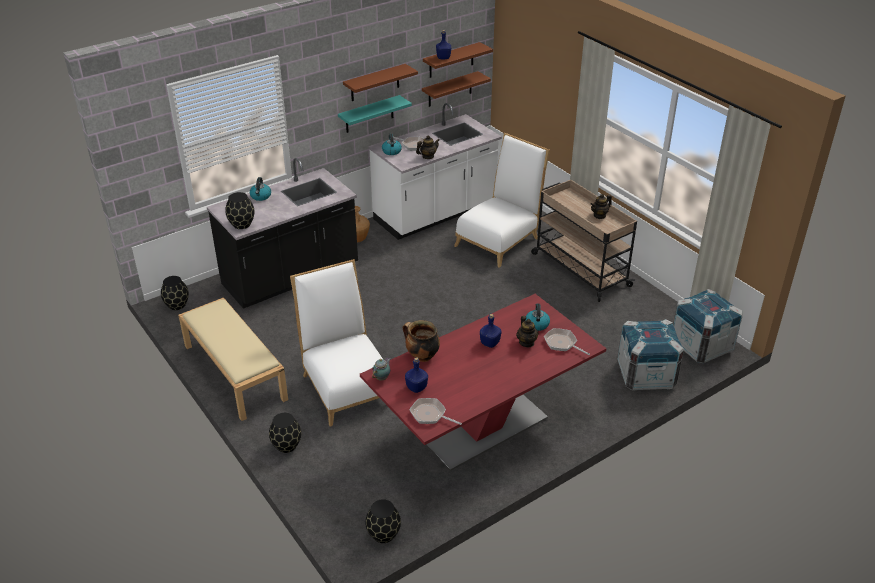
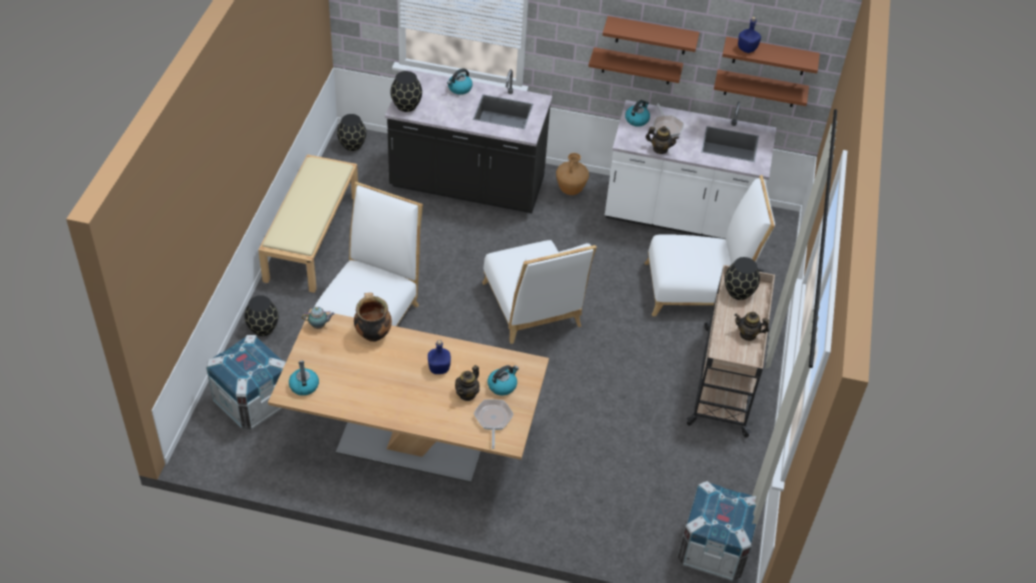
camera: 45 degrees right, 10 degrees up
(369, 114) = (636, 66): turquoise shelf -> brown shelf
(383, 535) = (225, 455): black vase -> black vase (738, 292)
(417, 388) = (329, 356): blue bottle -> none
(430, 415) = (304, 385): frying pan -> kettle
(434, 309) = (533, 309): none -> white chair
(482, 427) = (412, 442): red dining table -> beige dining table
(645, 375) = (614, 526): crate -> crate (252, 402)

